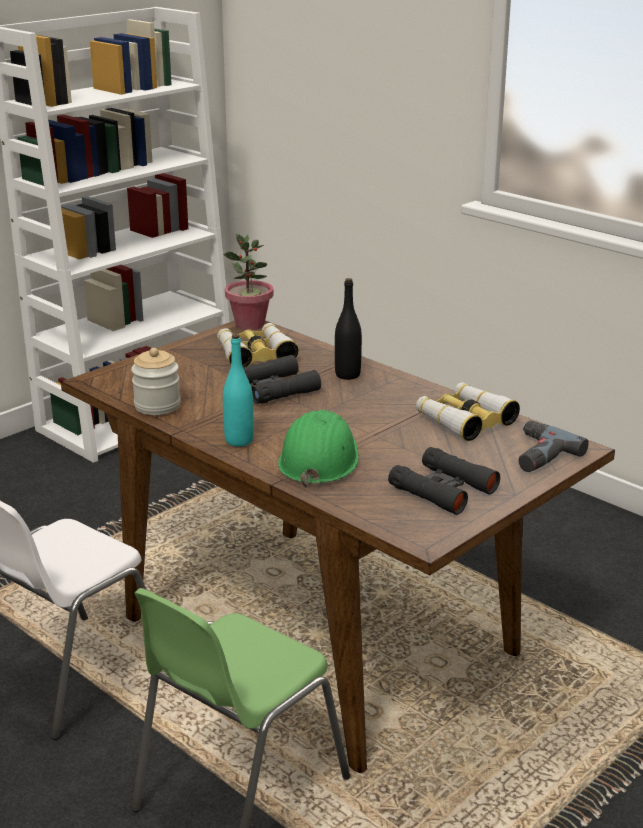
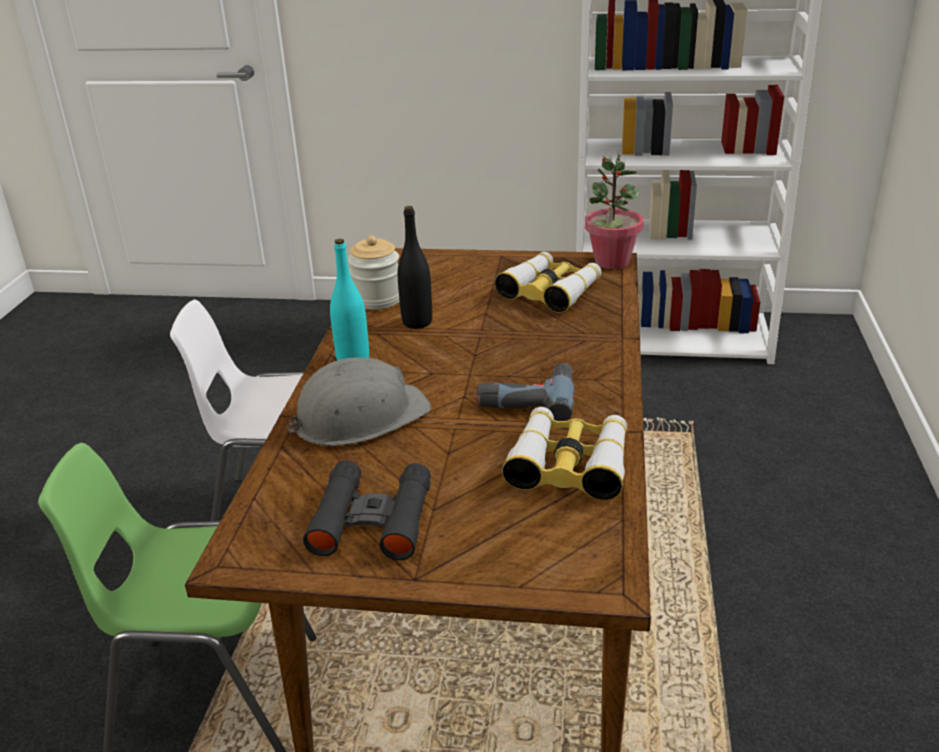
camera: 55 degrees right, 5 degrees up
(274, 388) = (489, 330): black binoculars -> none
(319, 460) = (359, 417): green hard hat -> grey hard hat
(347, 375) = (578, 351): black bottle -> black bottle (417, 322)
(536, 454) = (544, 553): power drill -> power drill (527, 398)

